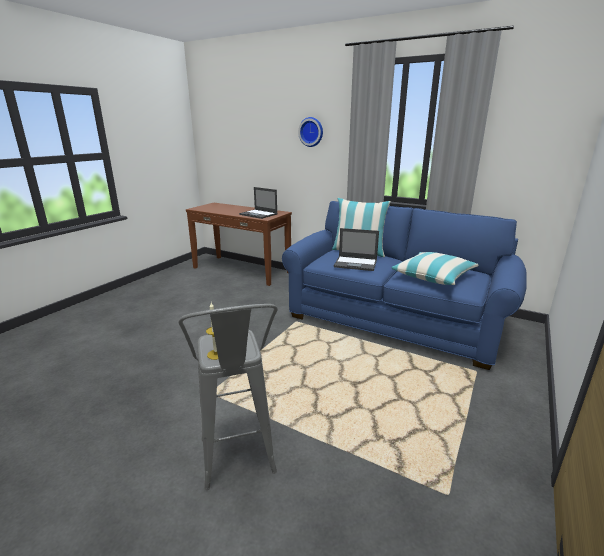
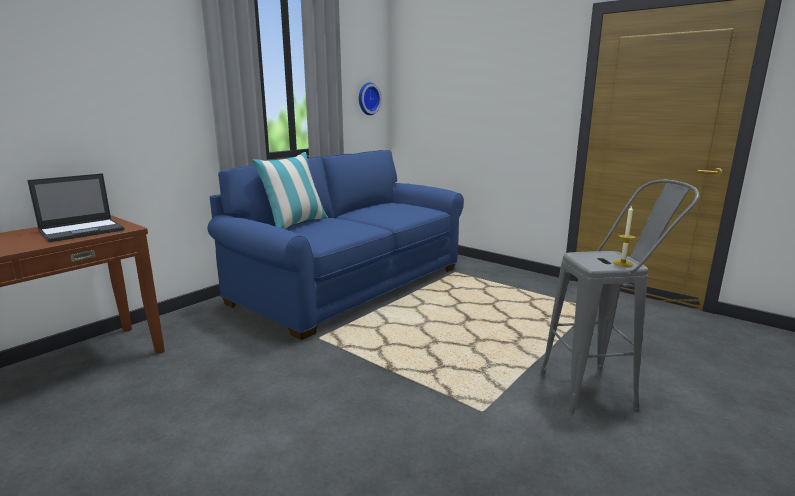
camera: 80 degrees left, 5 degrees down
(311, 132) = (124, 64): wall clock -> wall clock (367, 99)
(356, 263) = (340, 228): laptop -> none
(433, 276) = (396, 211): pillow -> none

